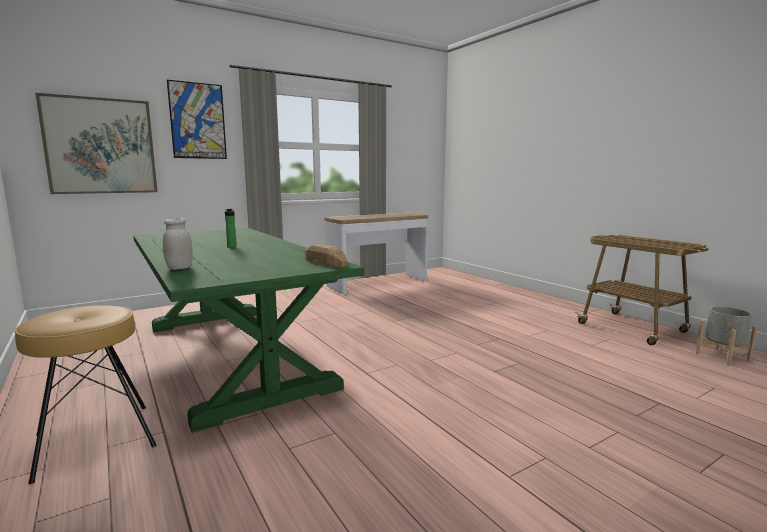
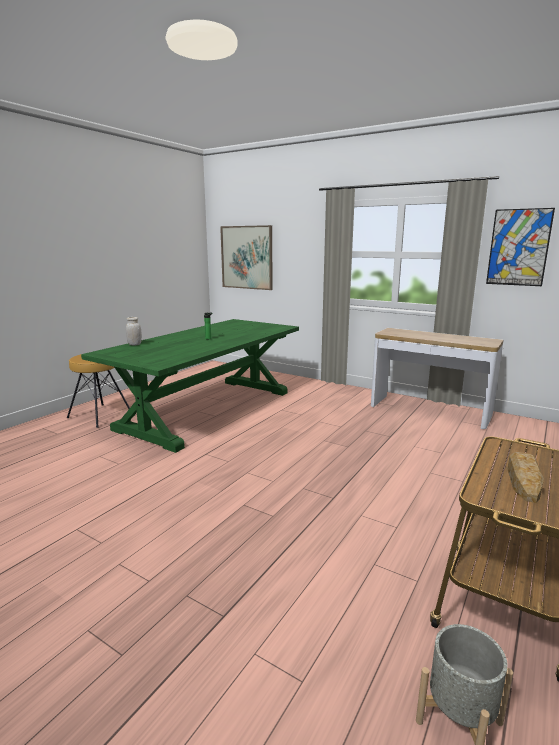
camera: 65 degrees right, 5 degrees up
(198, 121) = (300, 236): picture -> picture (518, 247)
(325, 262) = (167, 361): bread -> bread (523, 481)

